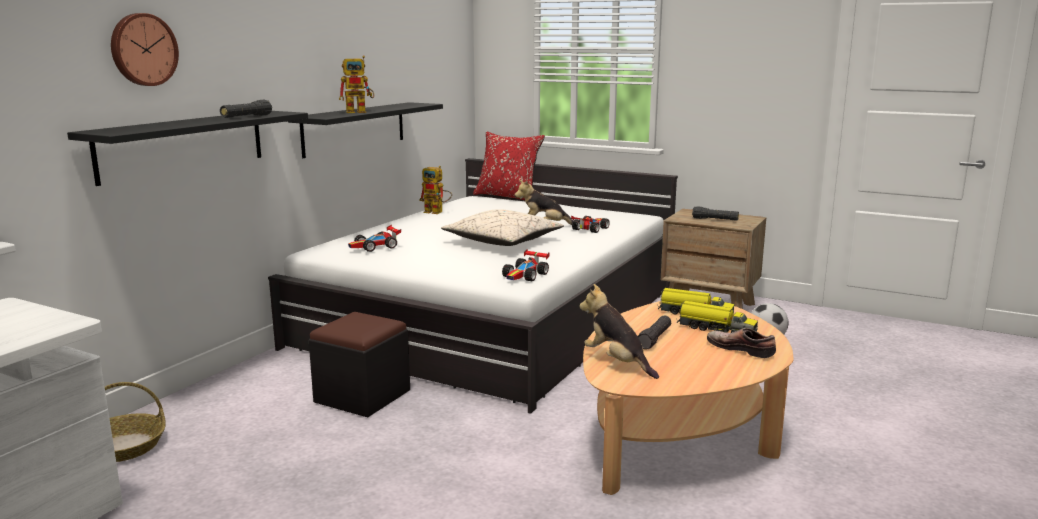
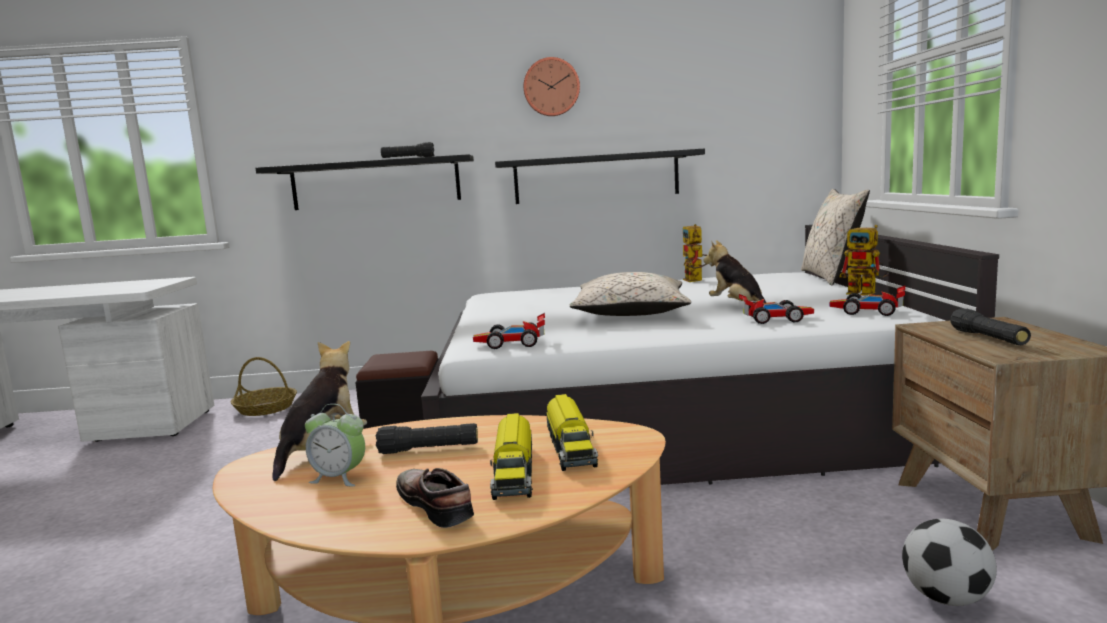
camera: 60 degrees right, 5 degrees down
(143, 49) = (339, 104): wall clock -> wall clock (551, 87)
(360, 112) = (570, 156): toy robot -> toy robot (868, 293)
(375, 247) = (523, 297): toy car -> toy car (868, 311)
(508, 197) = (831, 277): red pillow -> beige pillow
(674, 363) = (339, 478): none -> alarm clock
(741, 348) = (438, 504): shoe -> shoe turned 45 degrees counterclockwise

